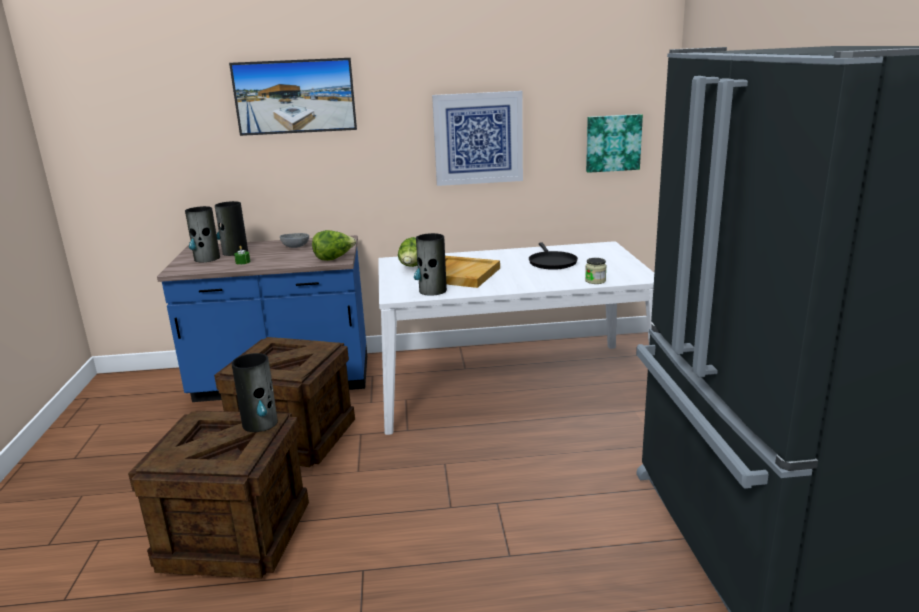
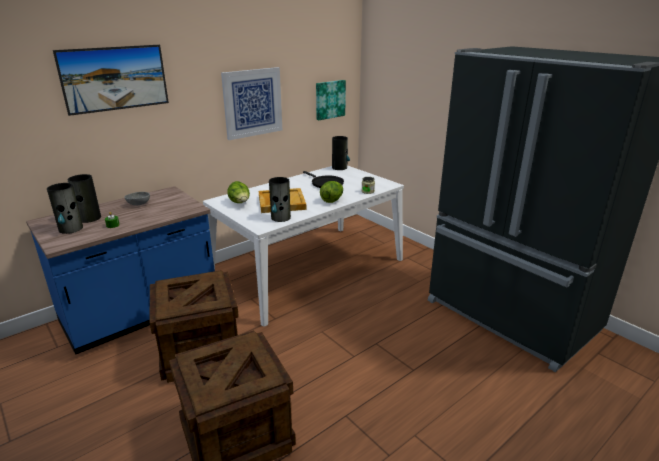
camera: 35 degrees left, 5 degrees up
(260, 423) = (246, 345): vase -> vase (339, 167)
(334, 258) = (189, 208): lettuce -> lettuce (332, 200)

